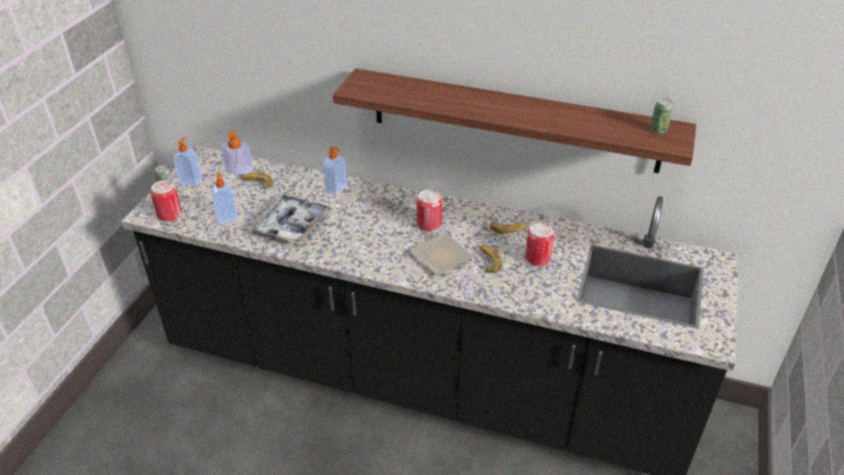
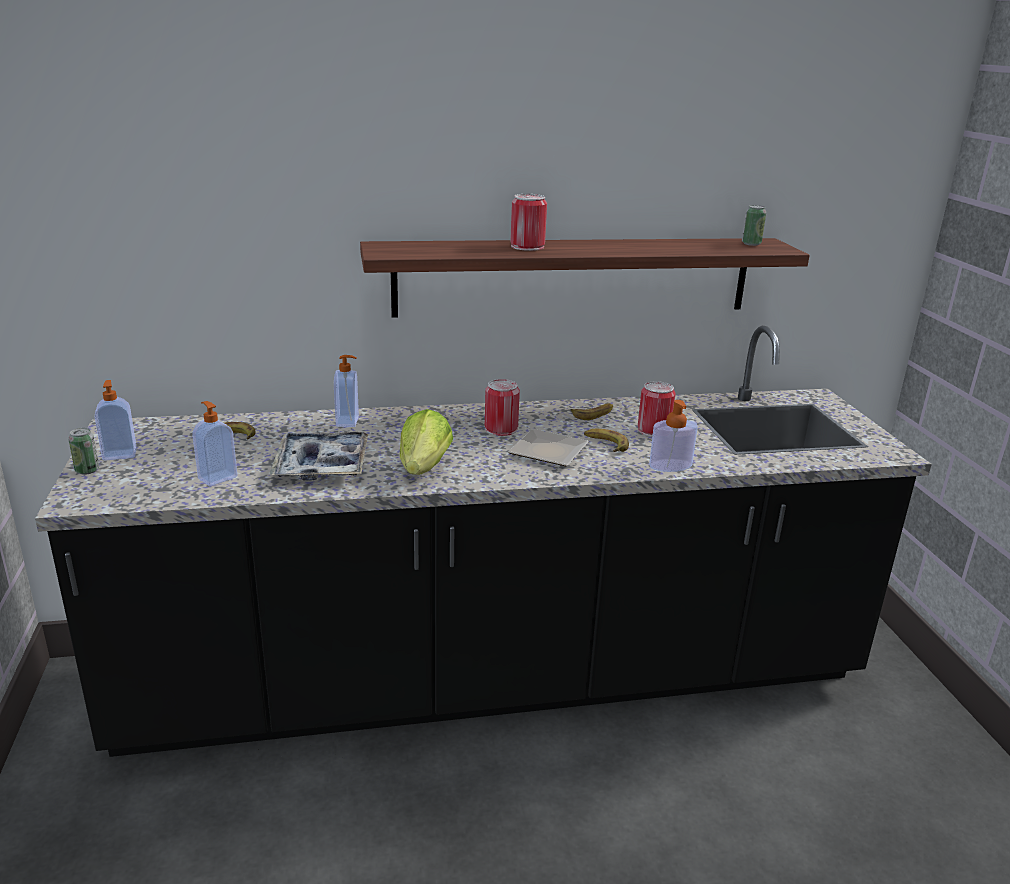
camera: 30 degrees left, 15 degrees down
(169, 214) = (118, 493): can -> can (527, 246)
(239, 169) = (186, 429): soap dispenser -> soap dispenser (670, 466)
(348, 246) = (423, 468): none -> lettuce

